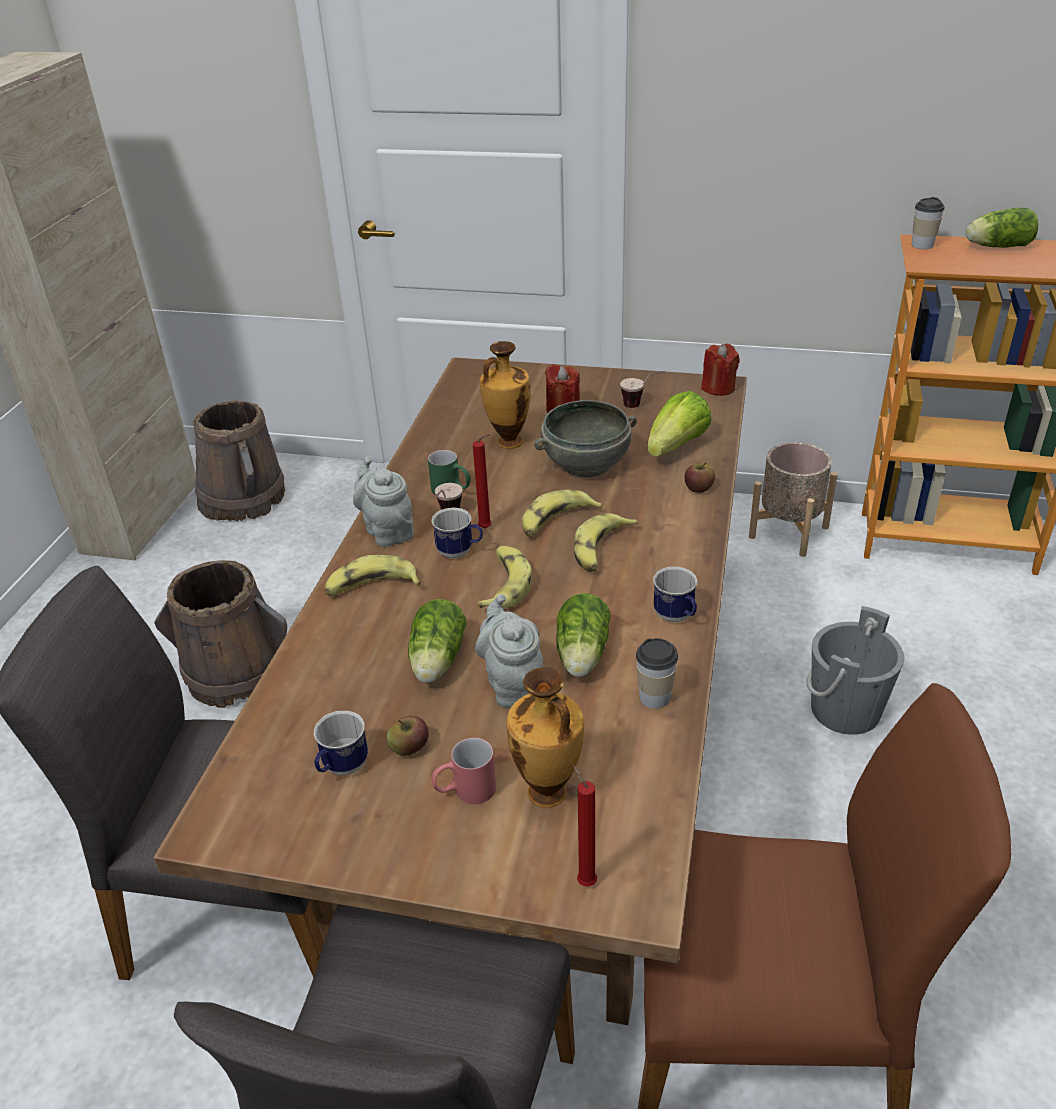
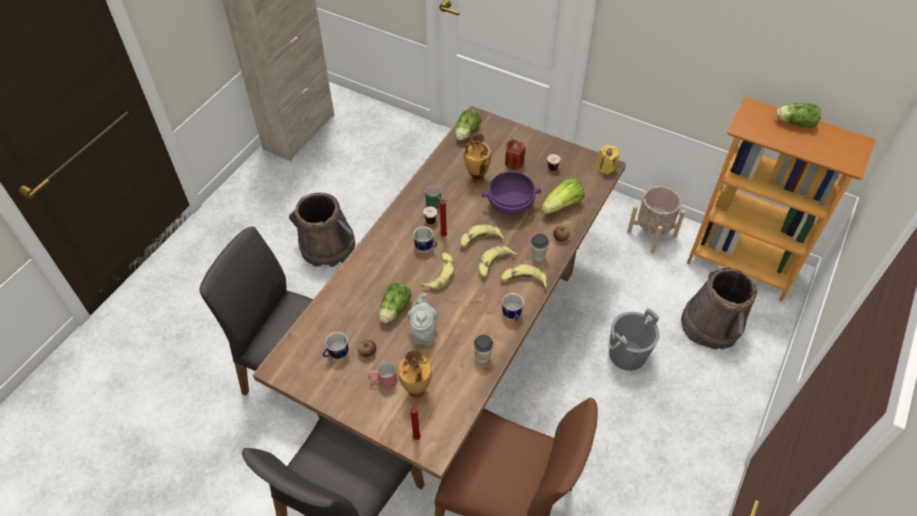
camera: 15 degrees right, 15 degrees up
(243, 498) = (355, 132): brown bucket -> brown bucket (711, 325)
(371, 587) = (378, 258): banana -> banana (523, 280)
(387, 530) = (396, 224): grey teapot -> none
(582, 656) = (459, 325): lettuce -> lettuce (466, 133)
(586, 463) = (510, 205): grey bowl -> purple bowl
(718, 388) = (605, 167): red candle -> yellow candle
(922, 245) = (751, 110): cup -> cup (538, 256)

